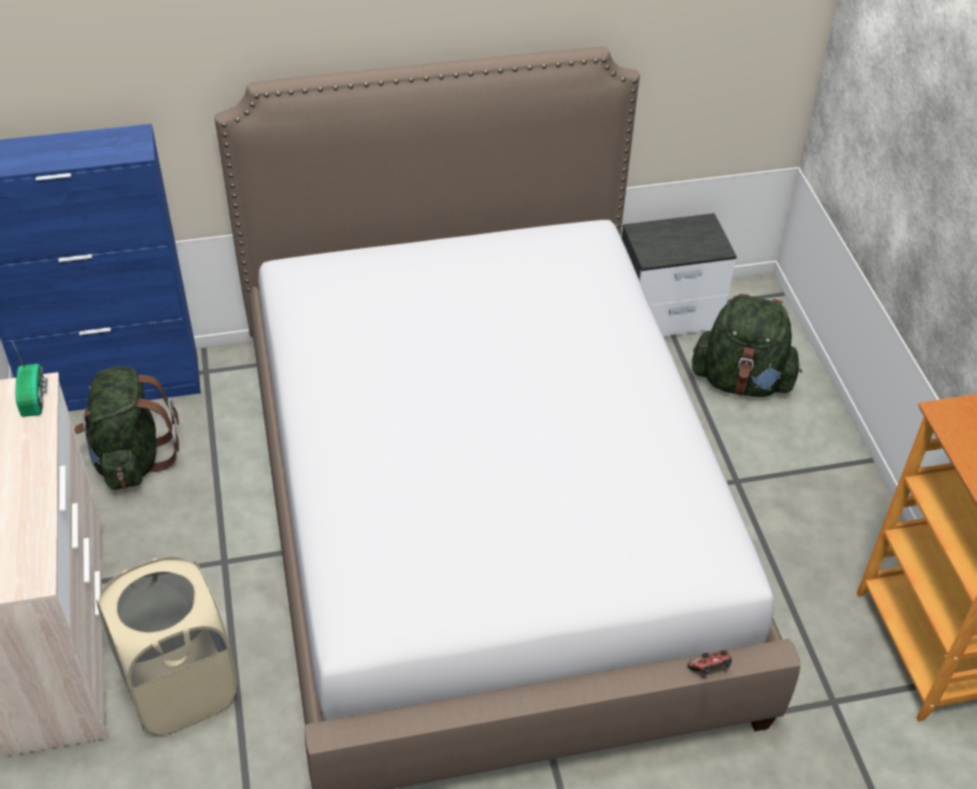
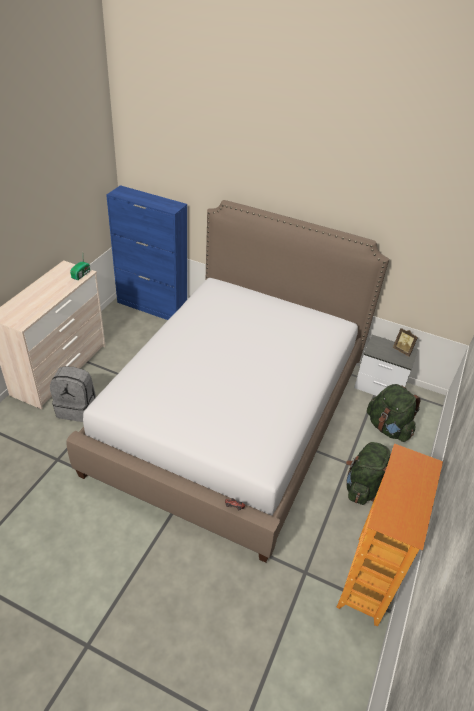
camera: 35 degrees right, 5 degrees down
(131, 458) = (134, 331): green backpack -> green backpack (363, 488)
(180, 688) = (77, 408): beige laundry basket -> grey backpack
(695, 229) = (403, 350): none -> picture frame

